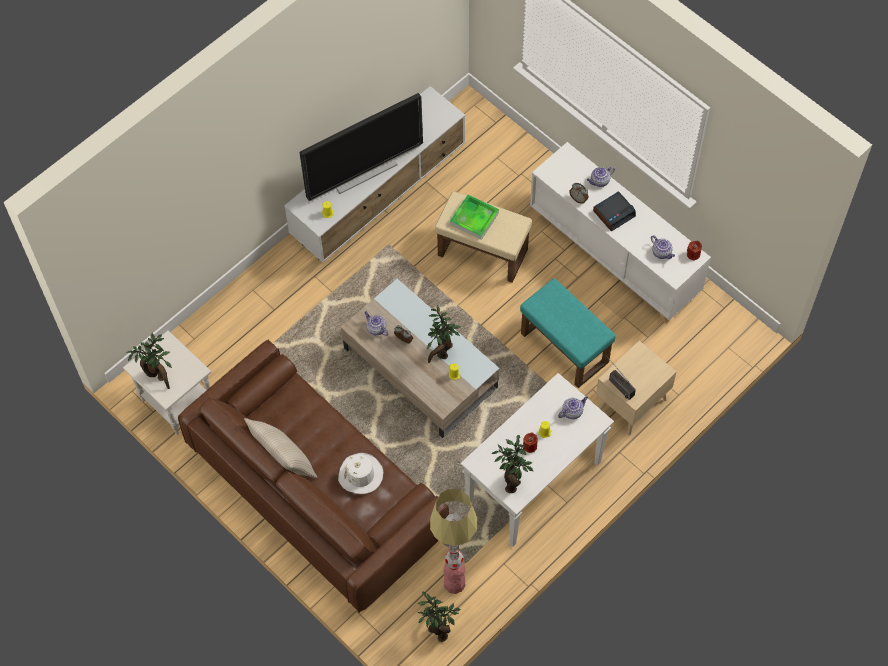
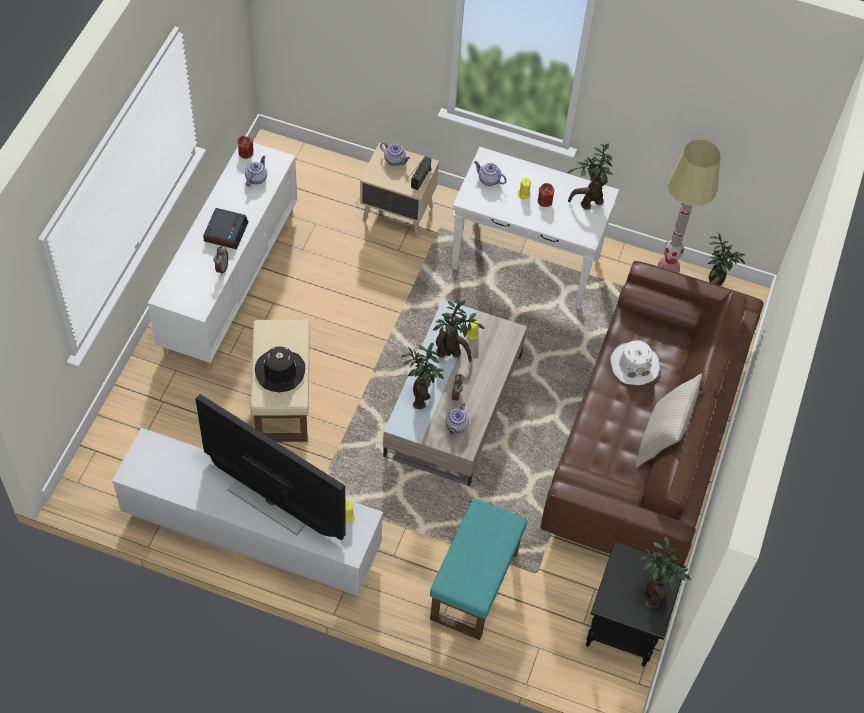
camera: 120 degrees left, 5 degrees down
(176, 402) = (625, 628): white side table -> black side table
(414, 315) = (422, 396): none -> potted plant
(474, 218) = (280, 372): tray -> black hat
(563, 347) = (364, 288): turquoise ottoman -> turquoise ottoman (475, 587)
(599, 181) = (189, 256): teapot -> teapot (395, 160)
(614, 213) = (225, 231): alarm clock -> alarm clock turned 75 degrees clockwise

